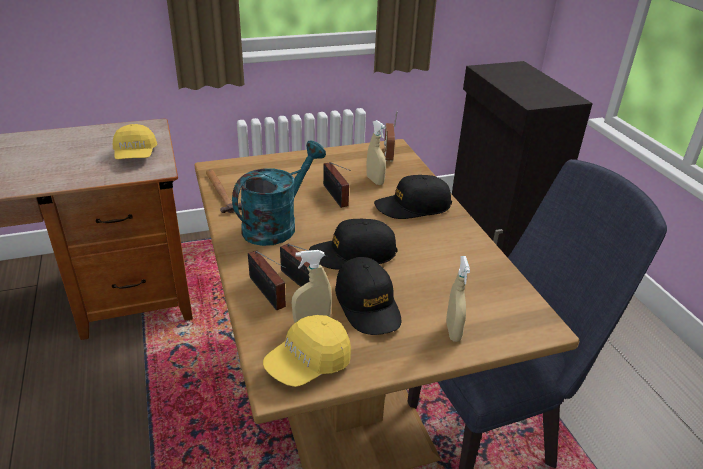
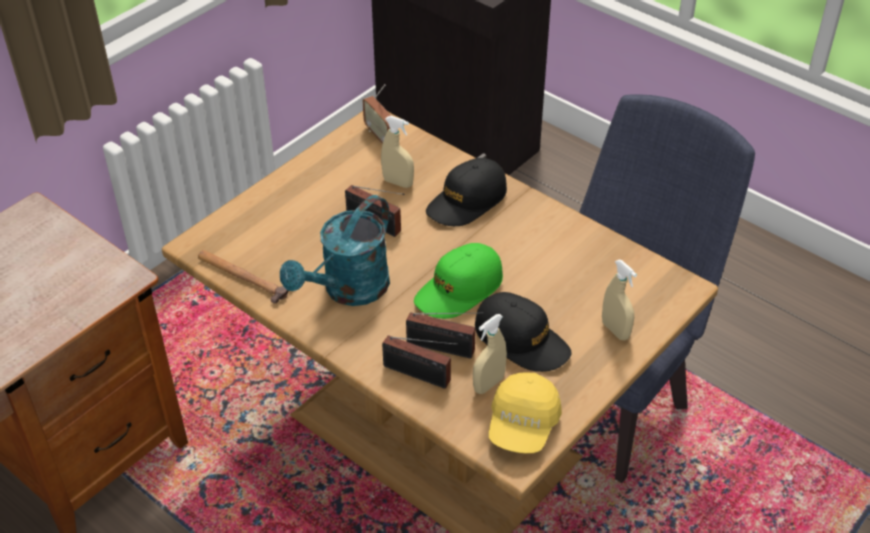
camera: 30 degrees left, 10 degrees up
(135, 155) = (68, 269): yellow cap -> none
(276, 225) = (348, 291): turquoise watering can -> turquoise watering can turned 150 degrees counterclockwise
(353, 254) = (459, 290): black cap -> green cap

